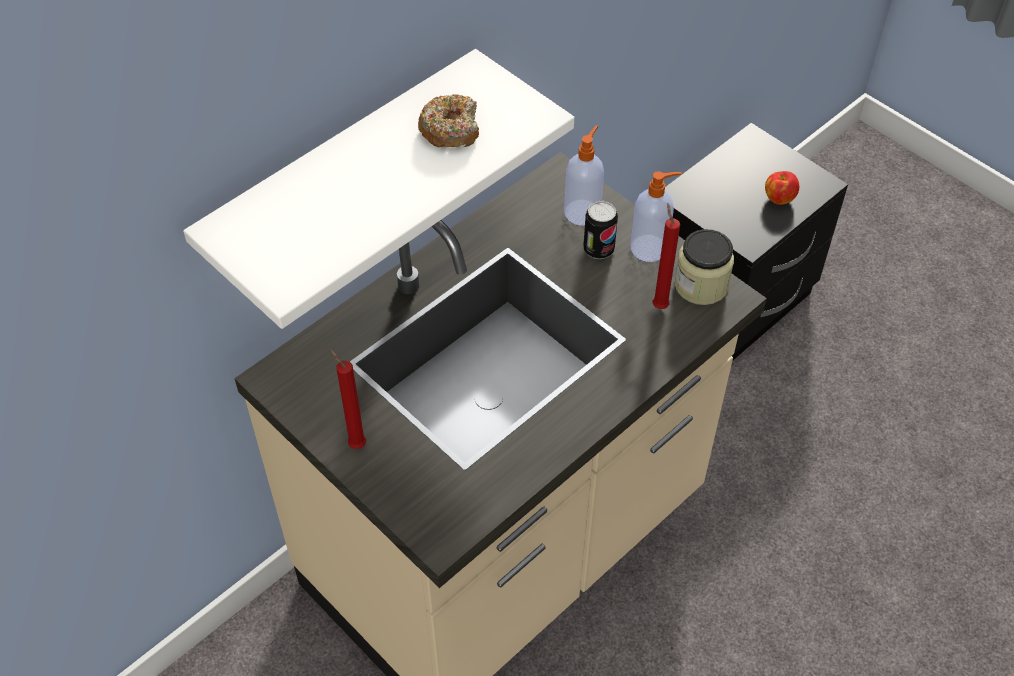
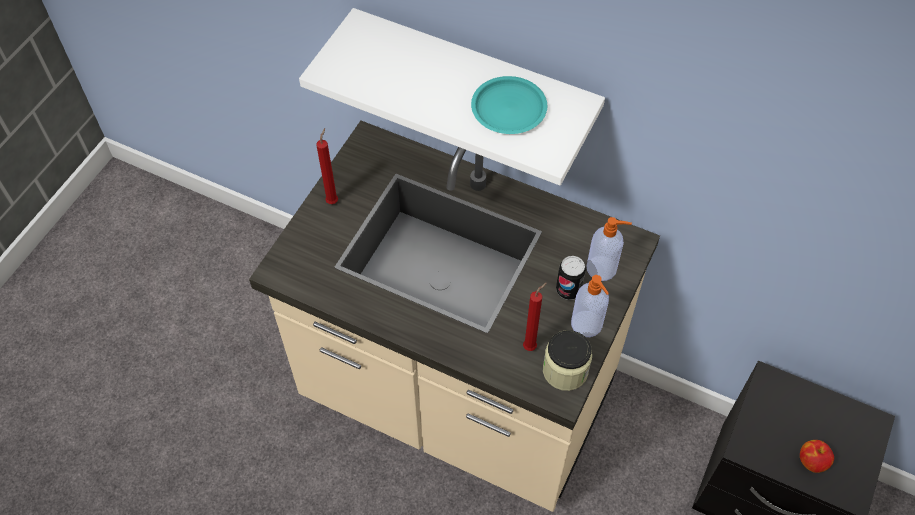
camera: 70 degrees right, 5 degrees up
(450, 129) = (508, 109): donut -> turquoise plate

